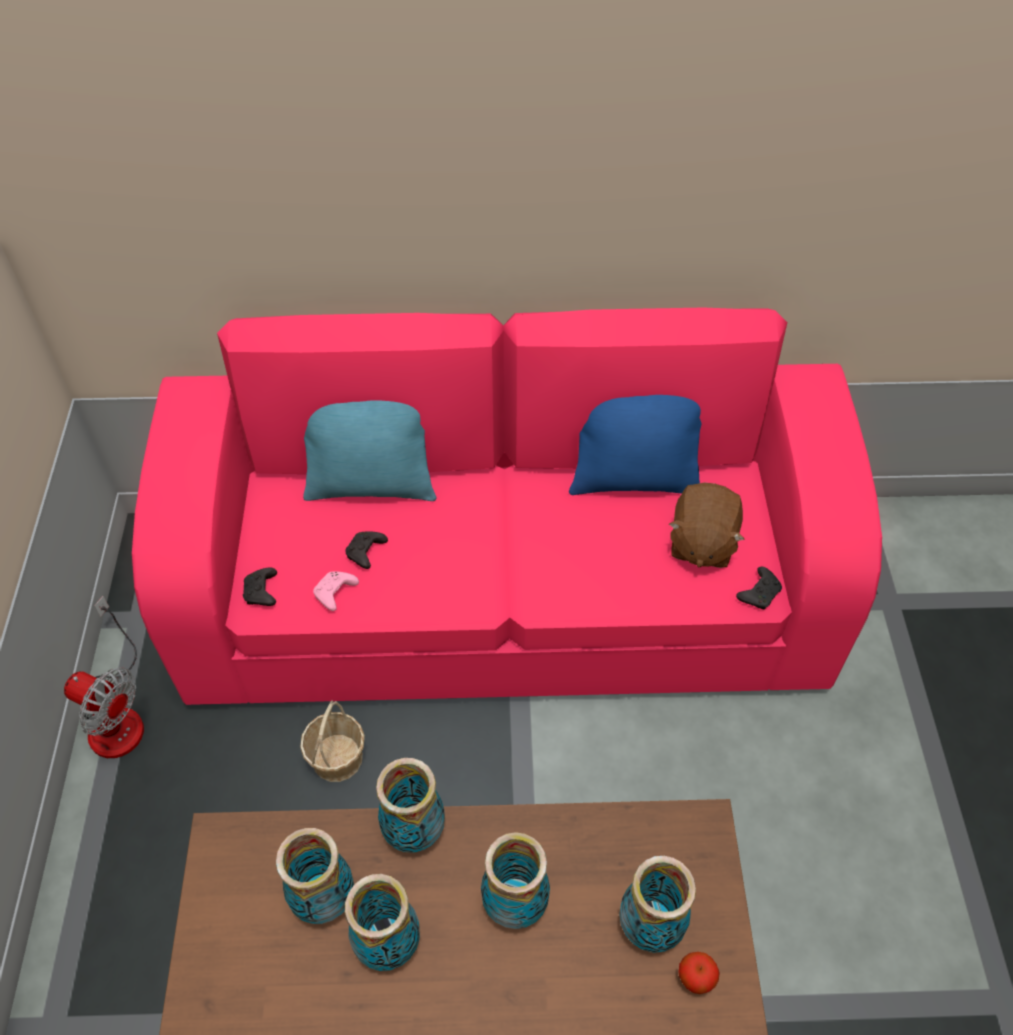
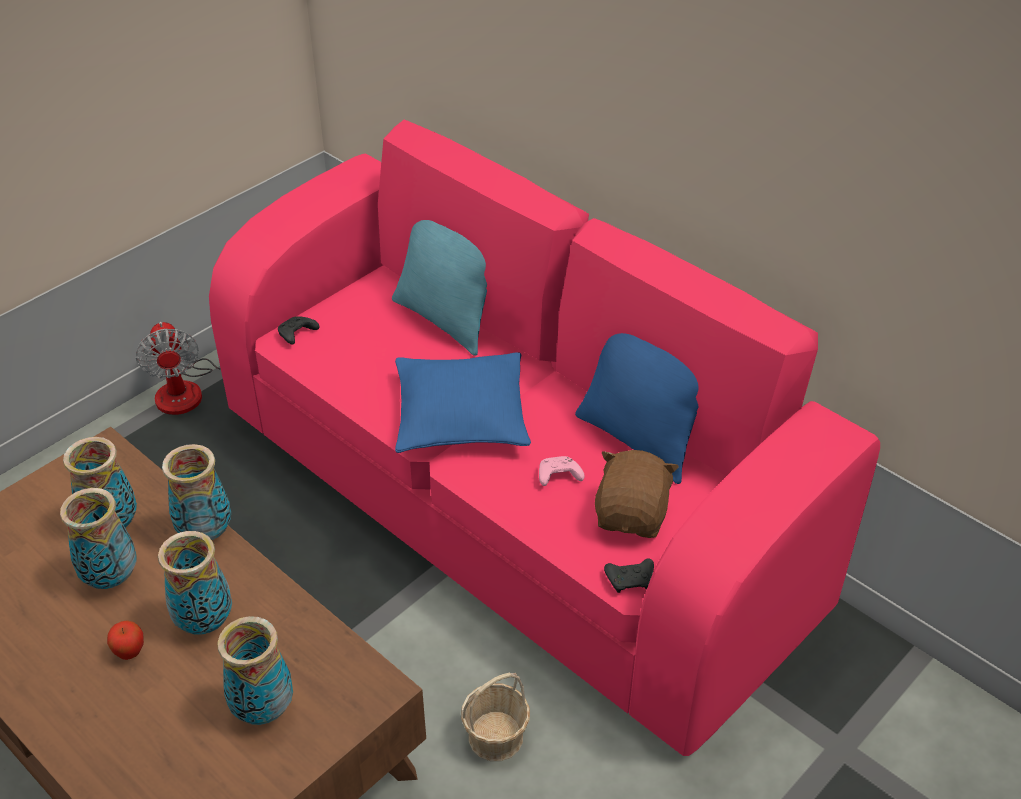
camera: 45 degrees right, 10 degrees down
(335, 594) = (337, 366): pink game controller -> pink game controller (558, 477)
(337, 758) = (278, 512): basket -> basket (496, 737)
(366, 553) = (387, 356): black game controller -> none
(489, 560) = (461, 415): none -> blue pillow
(695, 979) = (245, 764): apple -> apple (130, 653)
(701, 543) = (632, 515): brown plush toy -> brown plush toy turned 135 degrees clockwise

